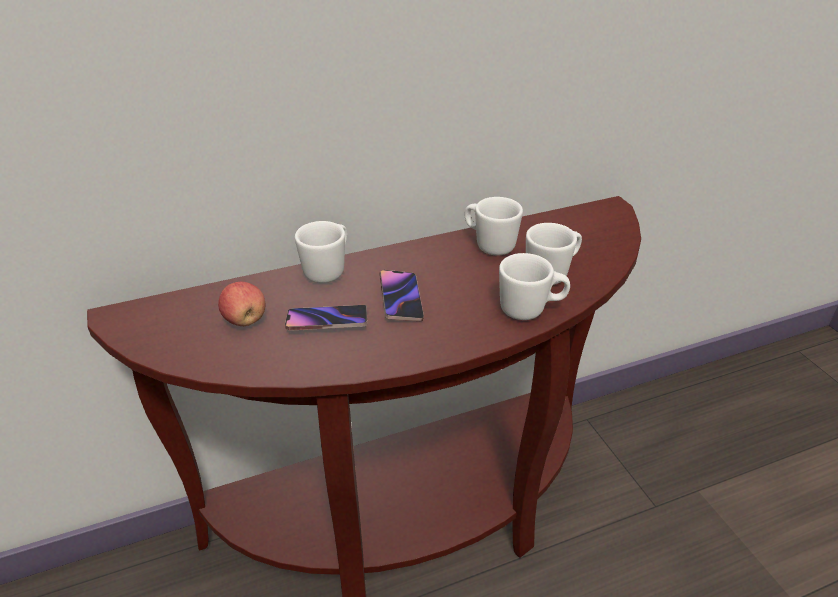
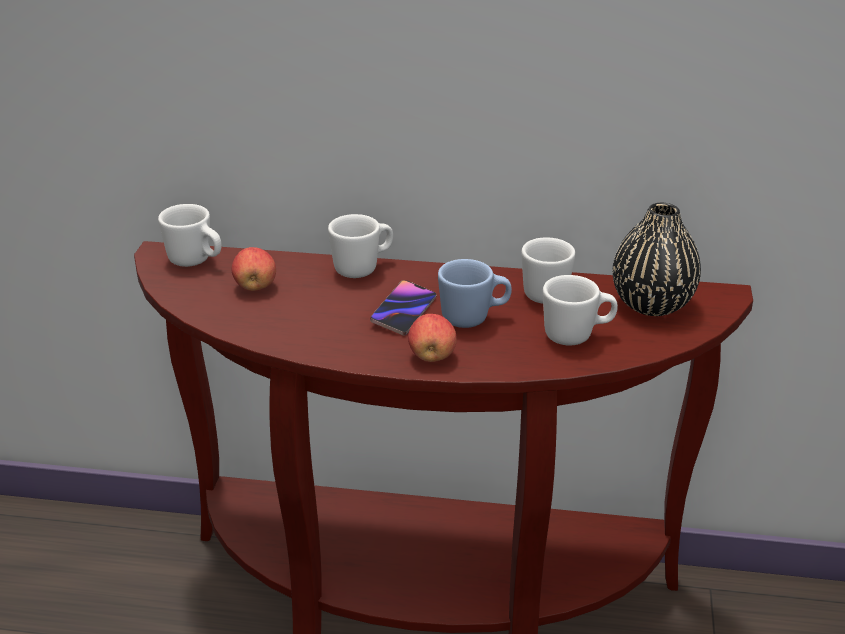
camera: 30 degrees right, 5 degrees down
(327, 321) = (321, 309): phone -> none
(462, 285) = (474, 318): none -> blue mug
(463, 332) = (432, 356): none -> apple
(530, 310) = (517, 359): white mug -> white mug (196, 261)
(575, 230) = (652, 304): none -> black vase

